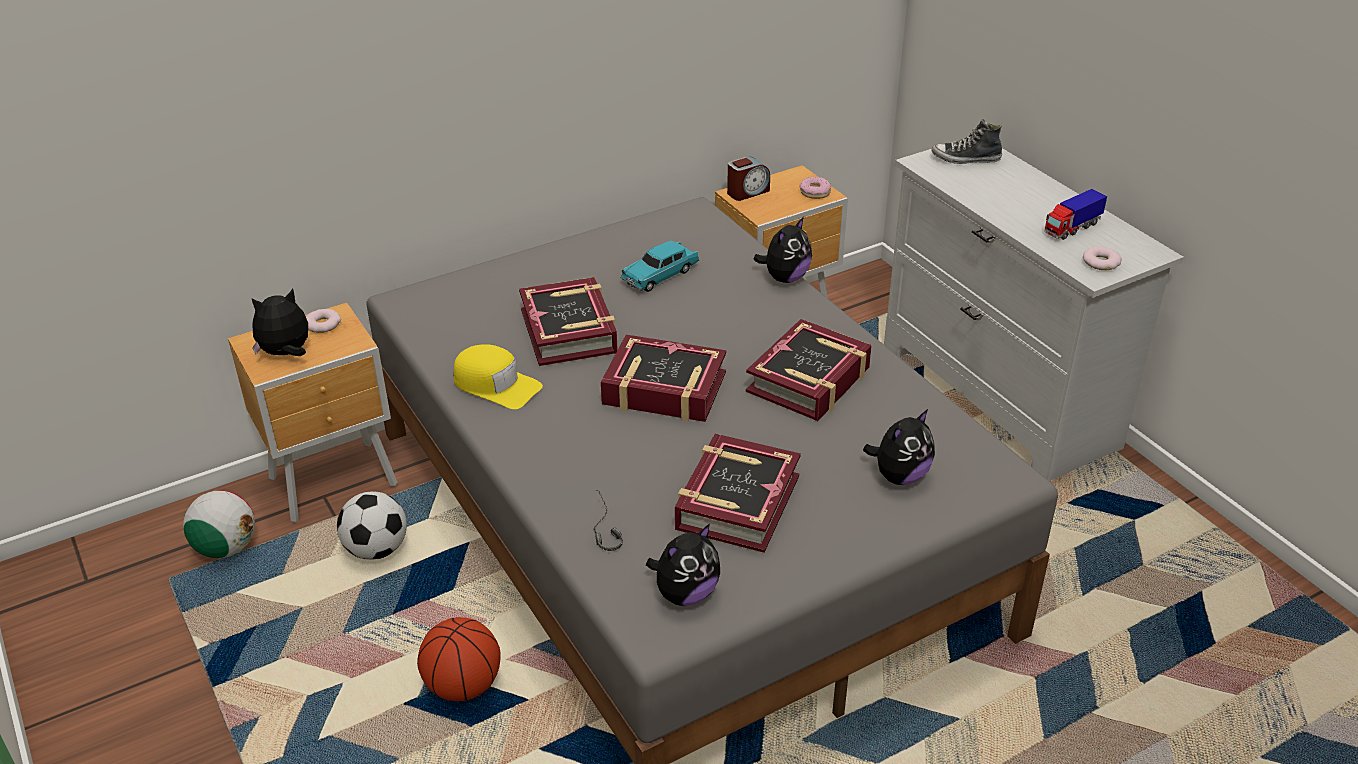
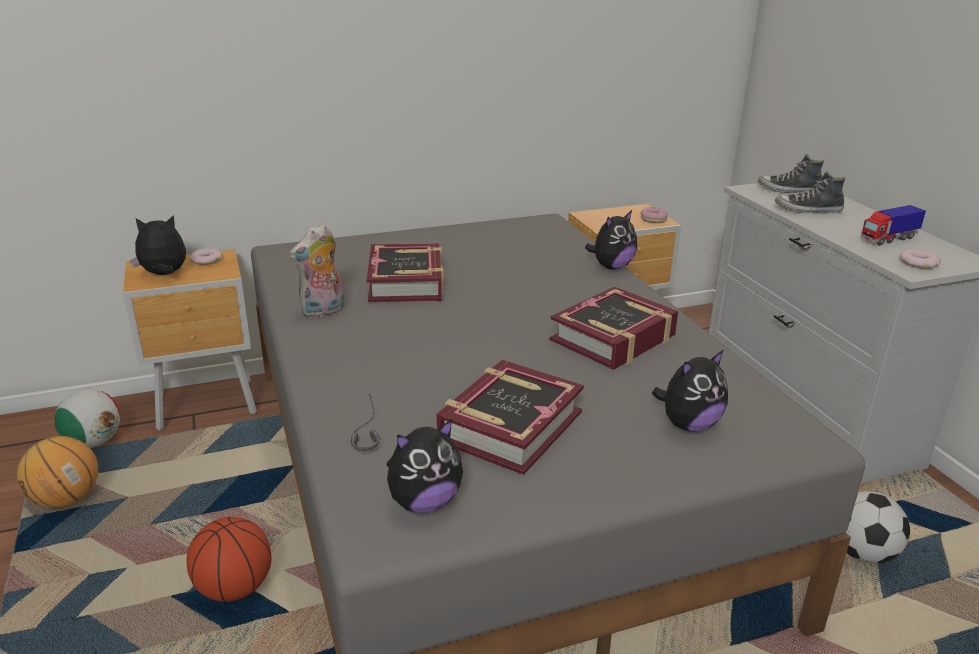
camera: 10 degrees right, 10 degrees down
(234, 620) = (66, 500): none -> basketball
(376, 549) = (215, 460): football -> football (862, 553)
(496, 385) = (323, 311): yellow cap -> plush toy
(660, 276) = (501, 255): turquoise toy car -> none
(664, 389) = (473, 330): book -> none
(747, 192) = (595, 214): alarm clock -> none
(988, 191) = (808, 210): none -> shoe

